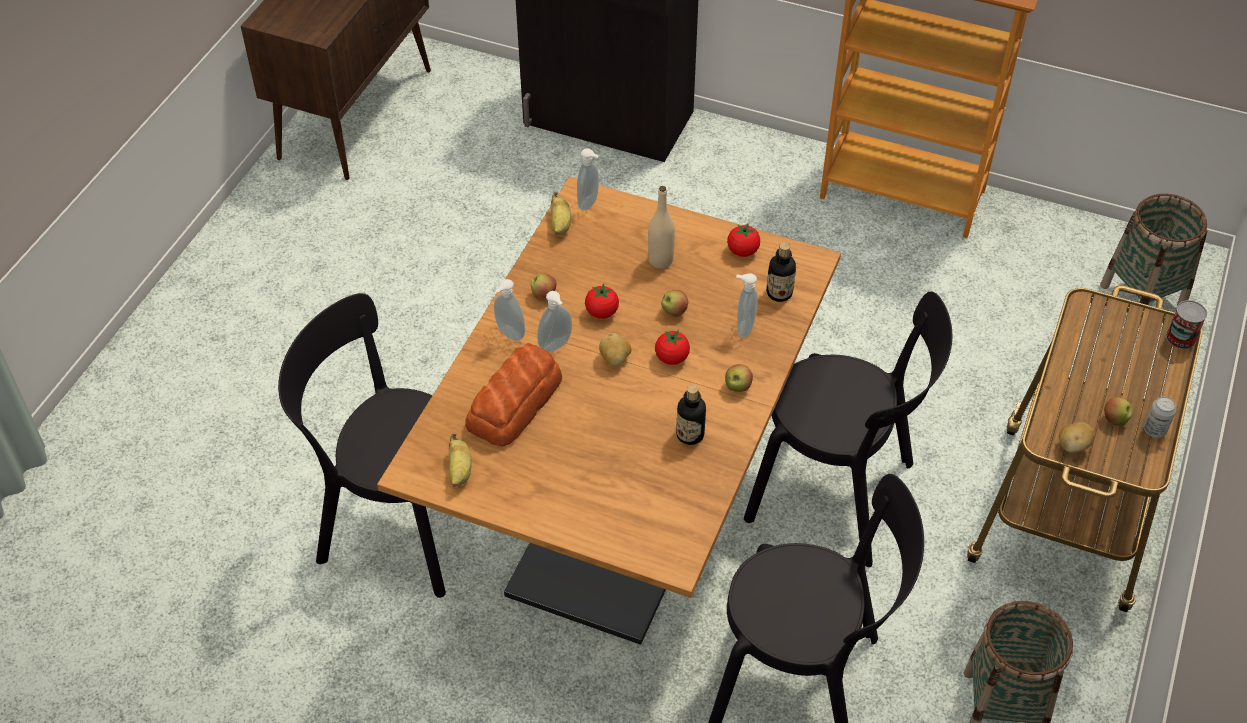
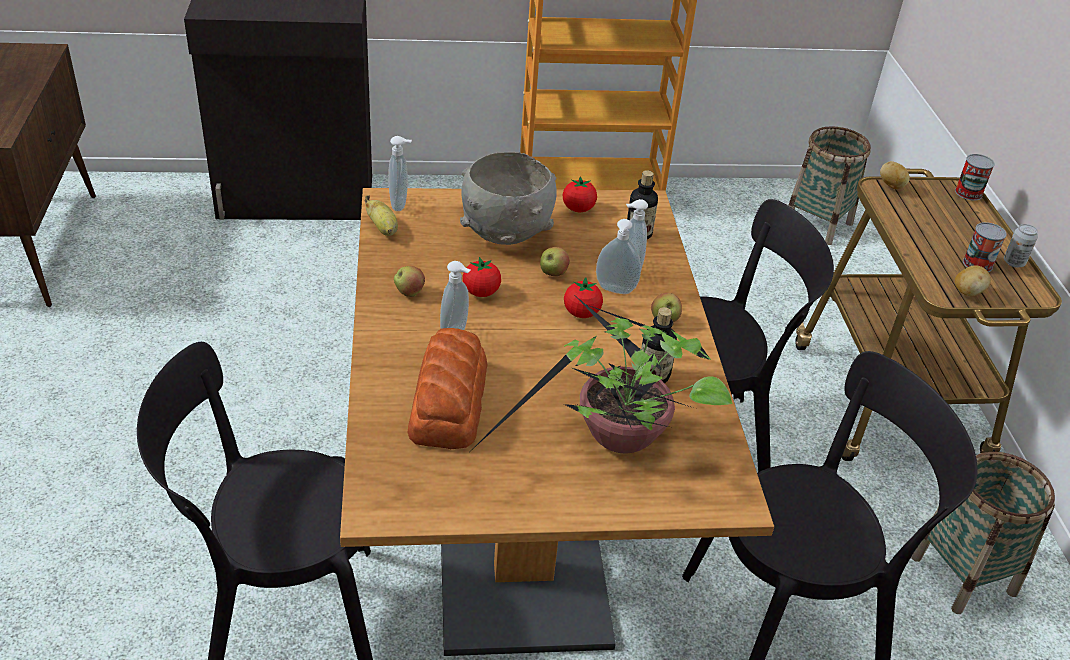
camera: 30 degrees left, 10 degrees down
(460, 471) = (433, 490): banana -> none
(509, 334) = (396, 338): soap dispenser -> soap dispenser (615, 290)
(615, 359) = (525, 330): potato -> potato (891, 186)
(620, 479) = (616, 440): none -> potted plant
(660, 260) = (506, 234): beige bottle -> grey bowl
(1114, 420) = (977, 264): apple -> can

